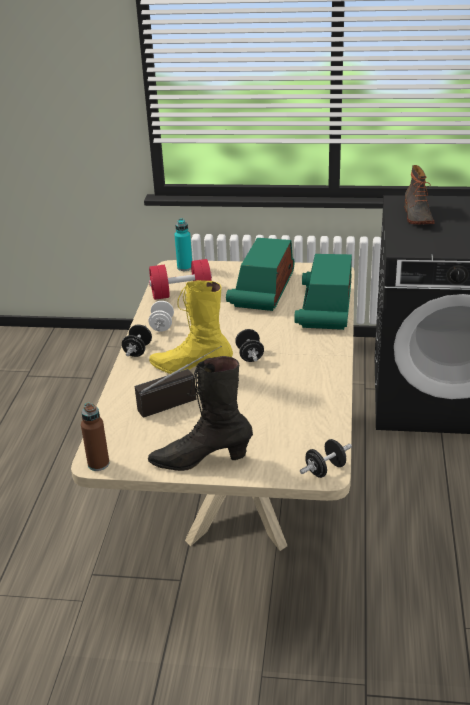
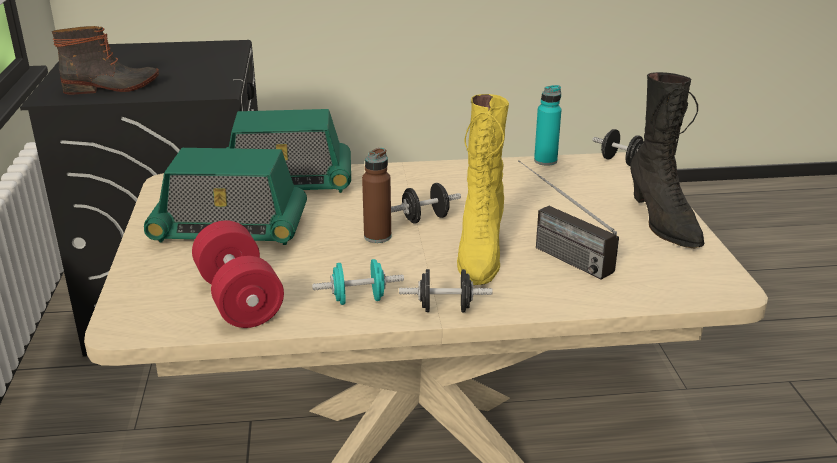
camera: 105 degrees left, 5 degrees down
(98, 464) = (732, 286): brown bottle -> brown bottle (377, 236)
(162, 326) = (358, 299): white dumbbell -> turquoise dumbbell
(185, 267) = (128, 312): turquoise bottle -> turquoise bottle (545, 161)

